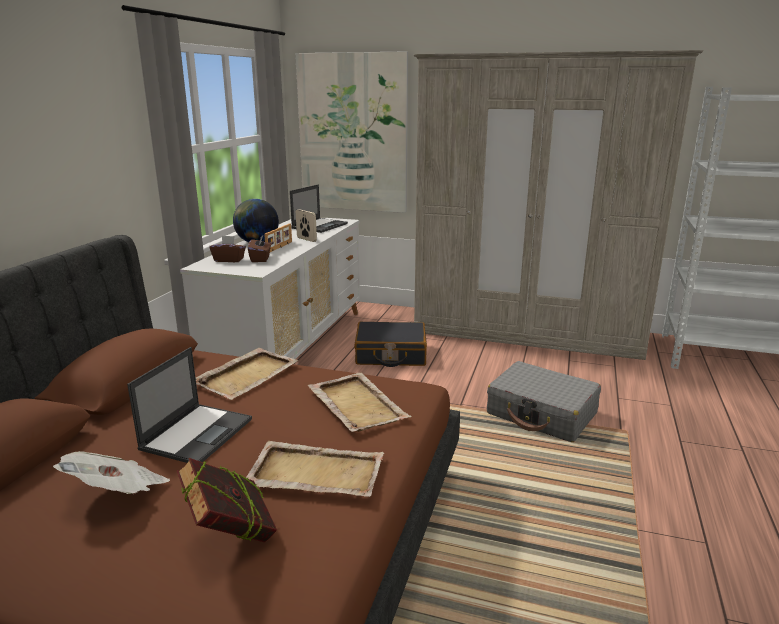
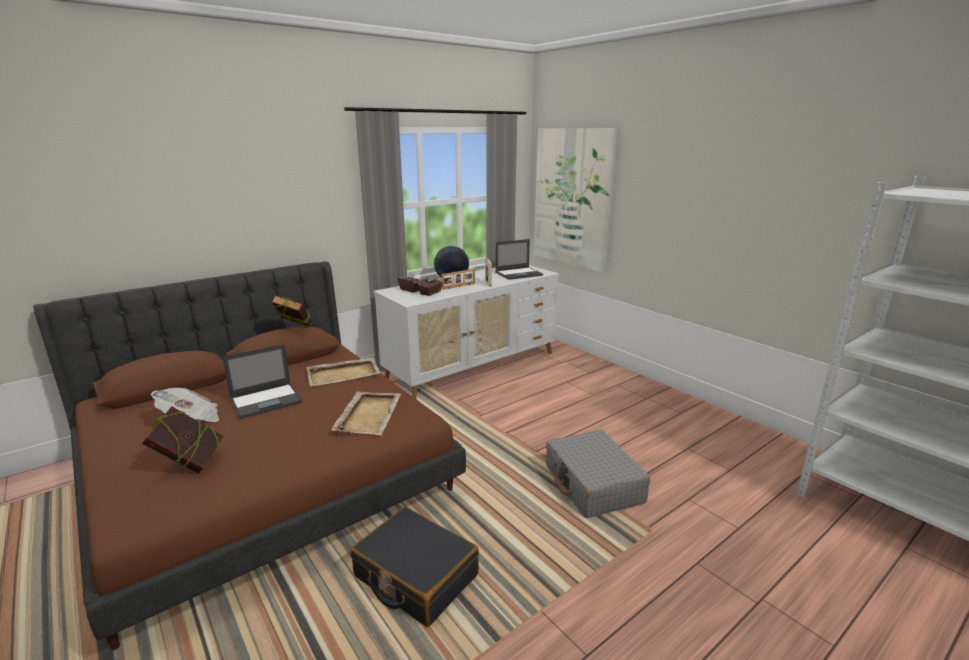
camera: 35 degrees right, 0 degrees up
(132, 336) = (294, 329): none -> book
(314, 473) = (280, 447): beige tray -> none
(390, 354) = (534, 393): black suitcase -> black suitcase (415, 576)
(527, 333) = (680, 411): beige wardrobe -> none

